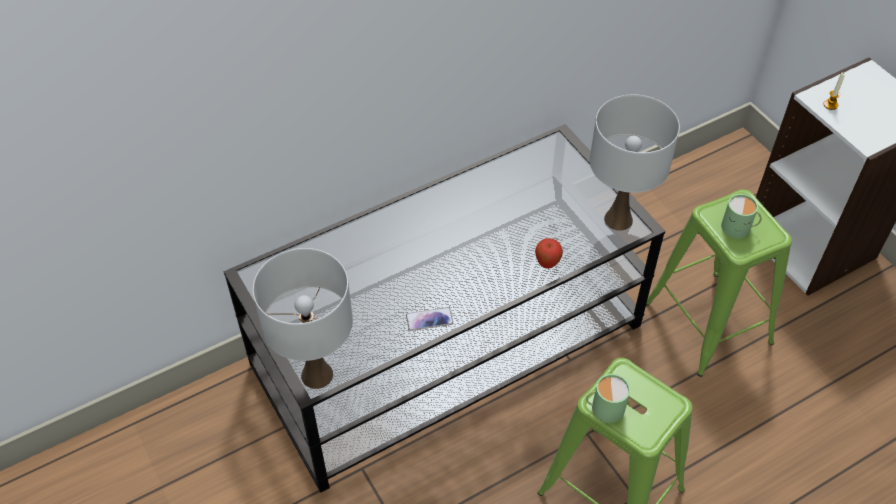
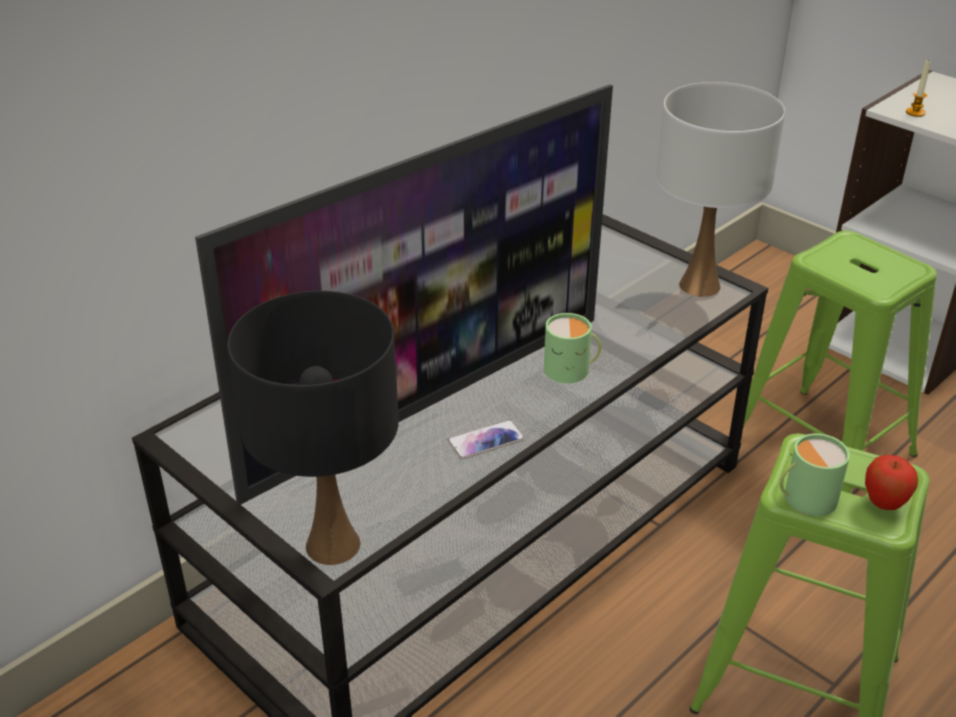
camera: 15 degrees left, 15 degrees down
(316, 375) = (332, 545): white table lamp -> black table lamp
(406, 280) = (429, 399): none -> television
(547, 263) = (628, 347): apple -> apple (884, 503)
(739, 228) = (862, 268): green mug -> green mug (571, 370)

